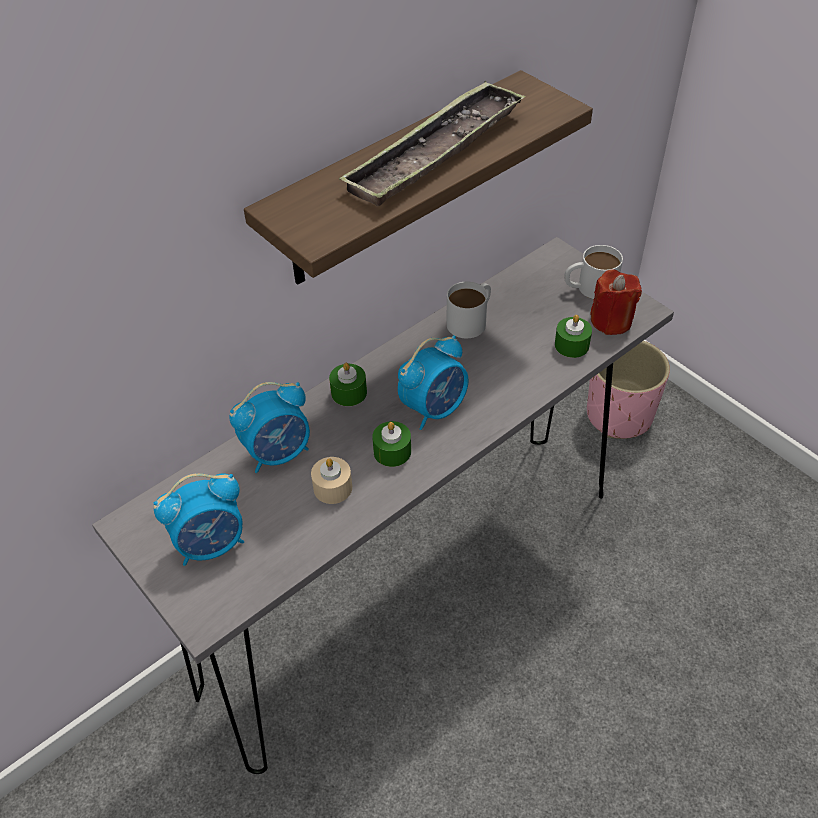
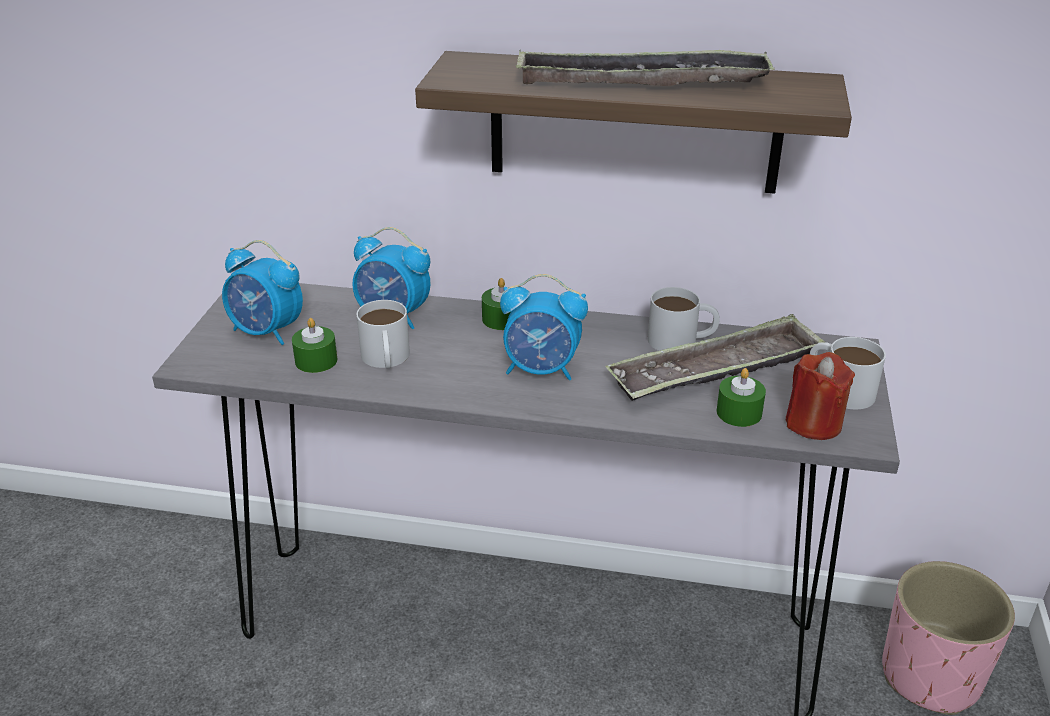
camera: 50 degrees right, 15 degrees down
(332, 488) = (386, 359): beige candle -> white mug
(392, 451) = (462, 370): green candle -> green candle (316, 360)
(519, 326) = (716, 370): none -> tray

